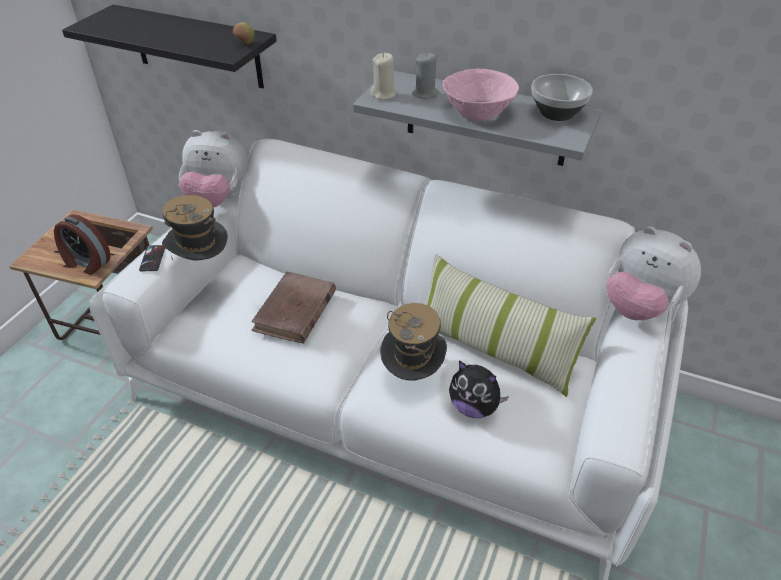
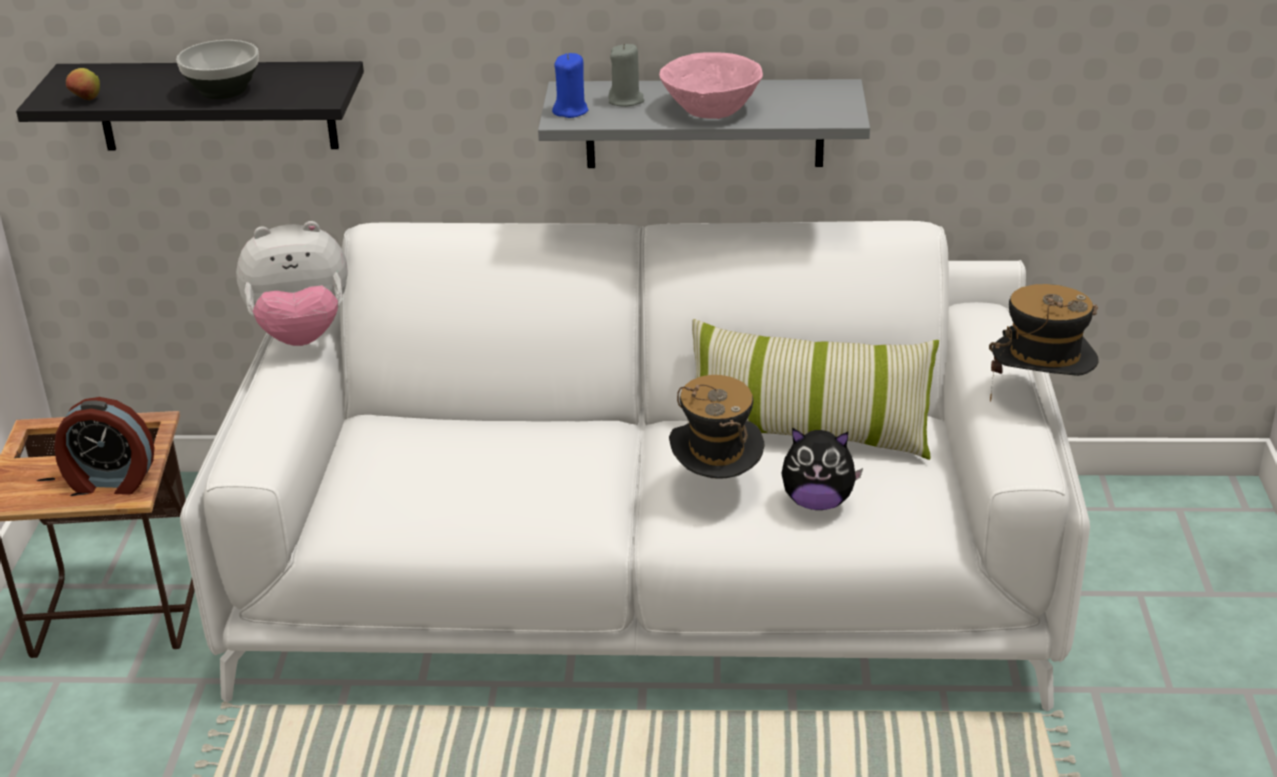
camera: 20 degrees left, 10 degrees down
(152, 258) = (258, 429): phone -> none
(201, 265) = (342, 420): hat -> hat (1039, 397)
(245, 44) = (332, 81): apple -> apple (86, 100)
(295, 311) = (501, 457): brown book -> none
(383, 94) = (570, 111): beige candle -> blue candle
(558, 114) = (811, 92): bowl -> bowl (224, 91)
(639, 307) = (978, 328): plush toy -> none

